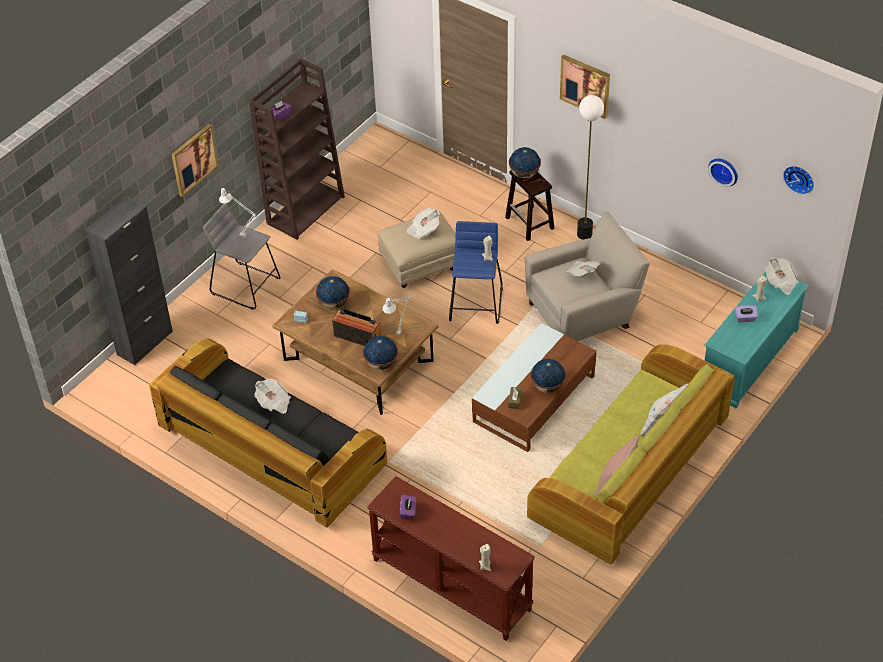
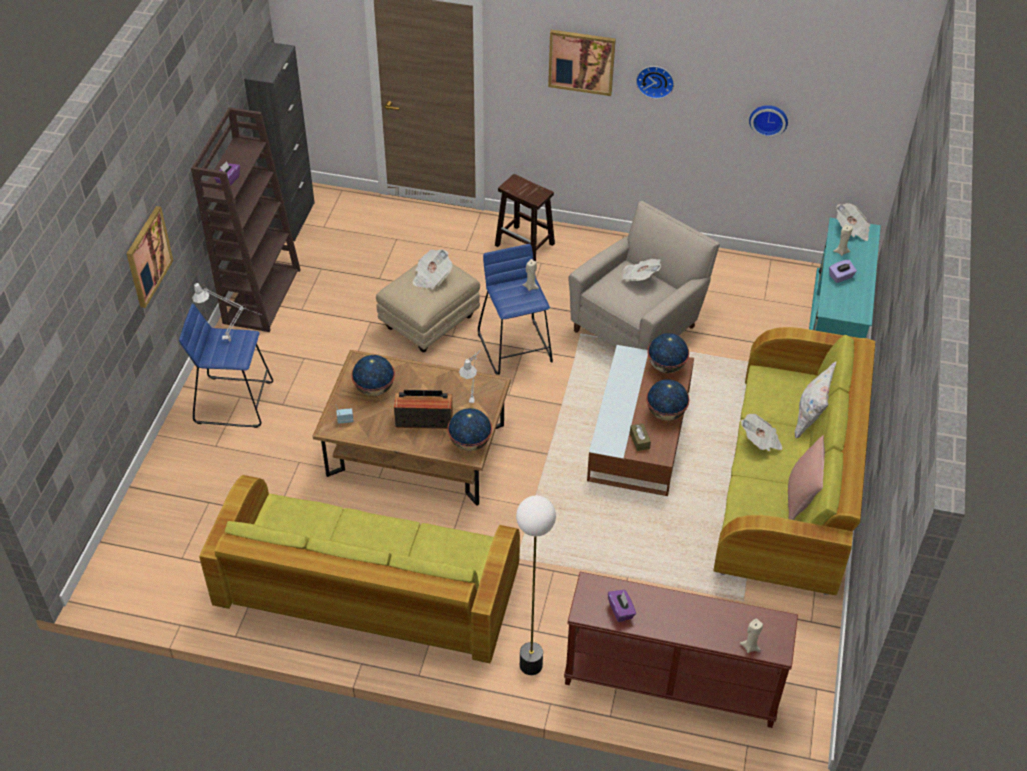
camera: 25 degrees left, 0 degrees up
(145, 343) = (140, 507): black cabinet -> black cabinet (292, 219)
(246, 285) = (234, 401): grey stool -> blue stool
(270, 449) = (367, 588): black sofa -> green sofa
(273, 402) = (356, 530): newspaper -> newspaper (760, 441)
(524, 174) = (516, 187): globe -> globe (666, 366)
(584, 234) = (589, 241): floor lamp -> floor lamp (530, 665)
(799, 178) = (868, 103): wall clock -> wall clock (655, 80)

